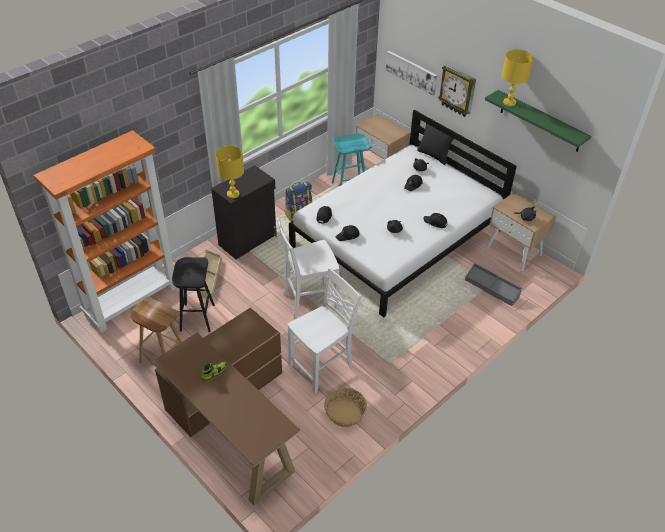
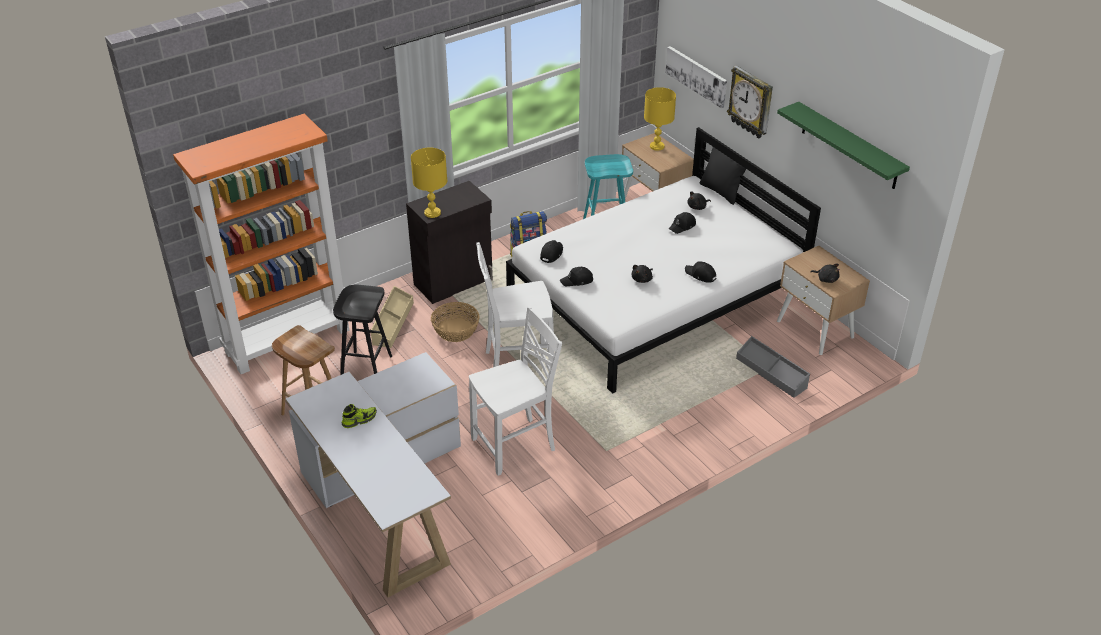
camera: 10 degrees right, 5 degrees down
(234, 422) = (385, 498): brown desk -> white desk
(345, 413) = (532, 504): basket -> basket (456, 330)
(509, 102) = (809, 118): yellow table lamp -> yellow table lamp (657, 146)

